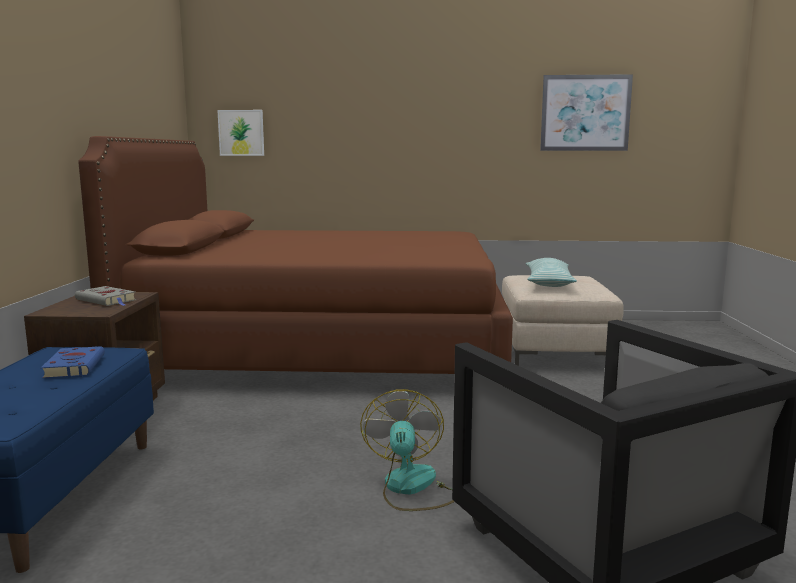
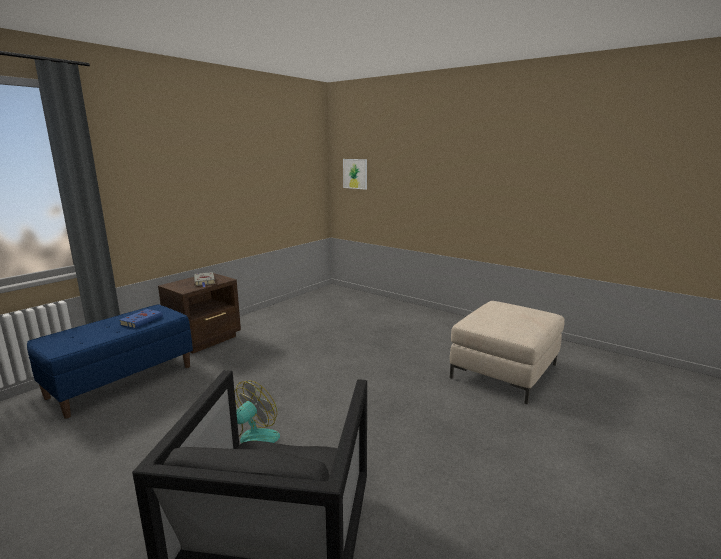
camera: 35 degrees right, 5 degrees up
(324, 350) = (357, 326): brown bed -> none
(548, 282) = (500, 315): pillow -> none
(585, 113) = (601, 167): picture -> none

